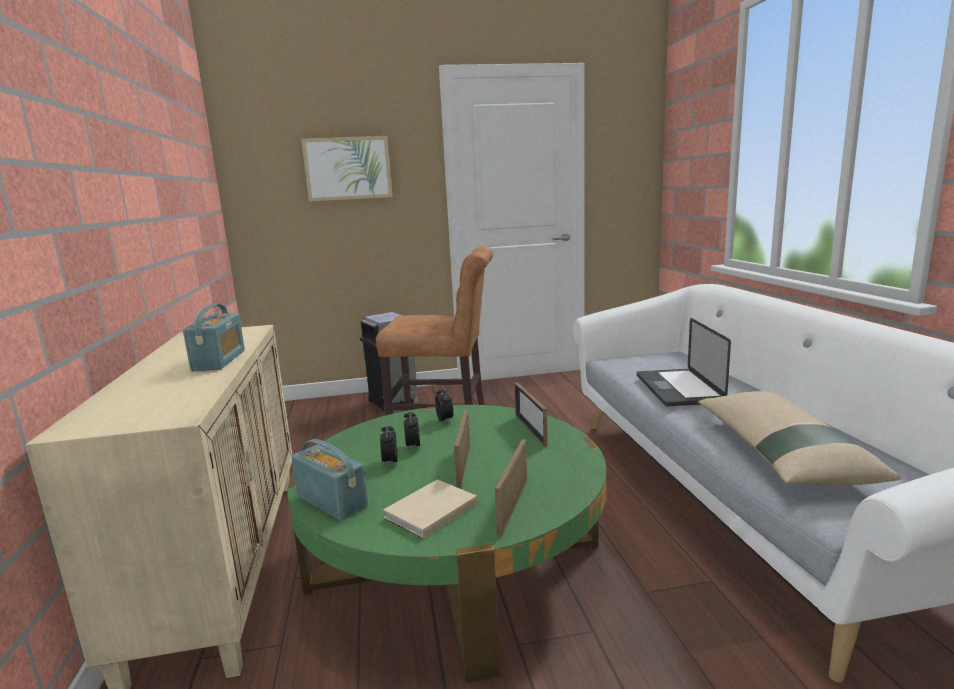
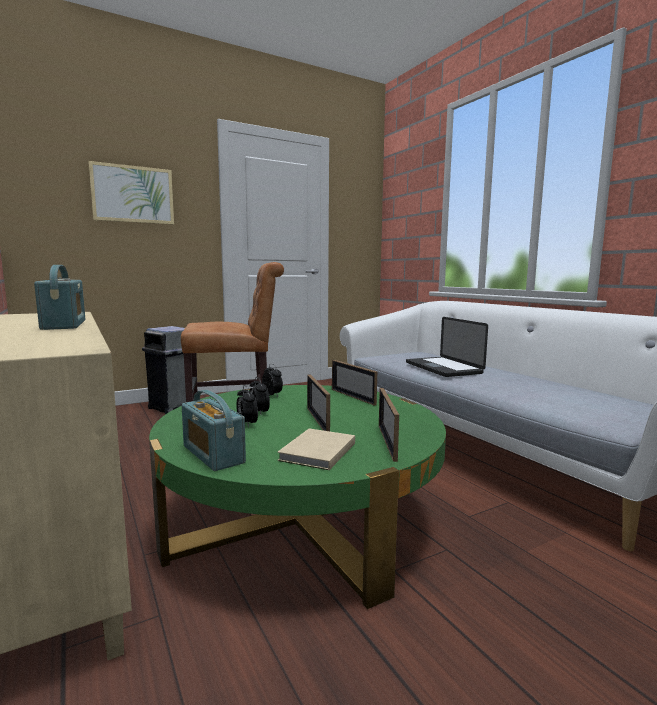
camera: 20 degrees left, 5 degrees down
(332, 501) = (213, 454): radio -> radio turned 150 degrees counterclockwise
(780, 453) = (547, 396): beige pillow -> none

